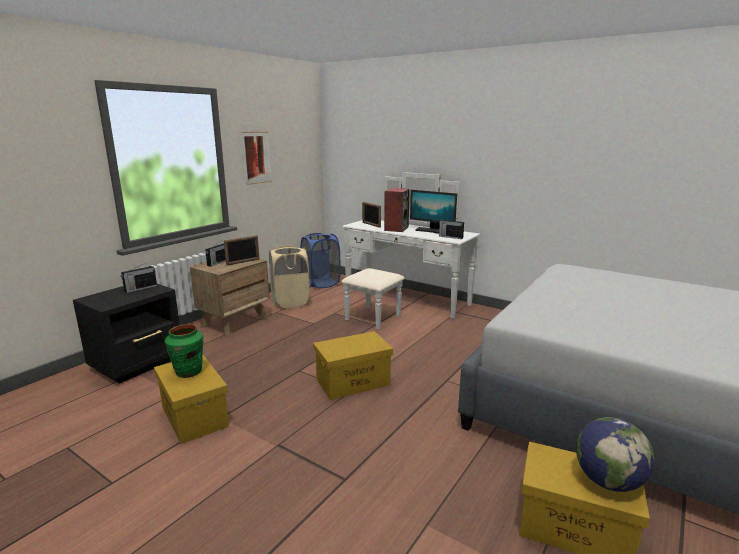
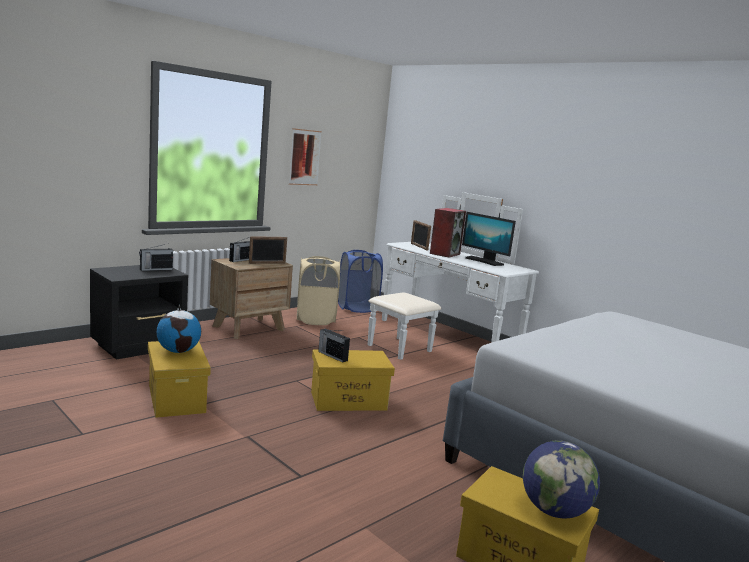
camera: 10 degrees right, 5 degrees down
(188, 372) = (178, 351): green vase -> globe
(450, 237) = (501, 269): radio -> radio (332, 356)

